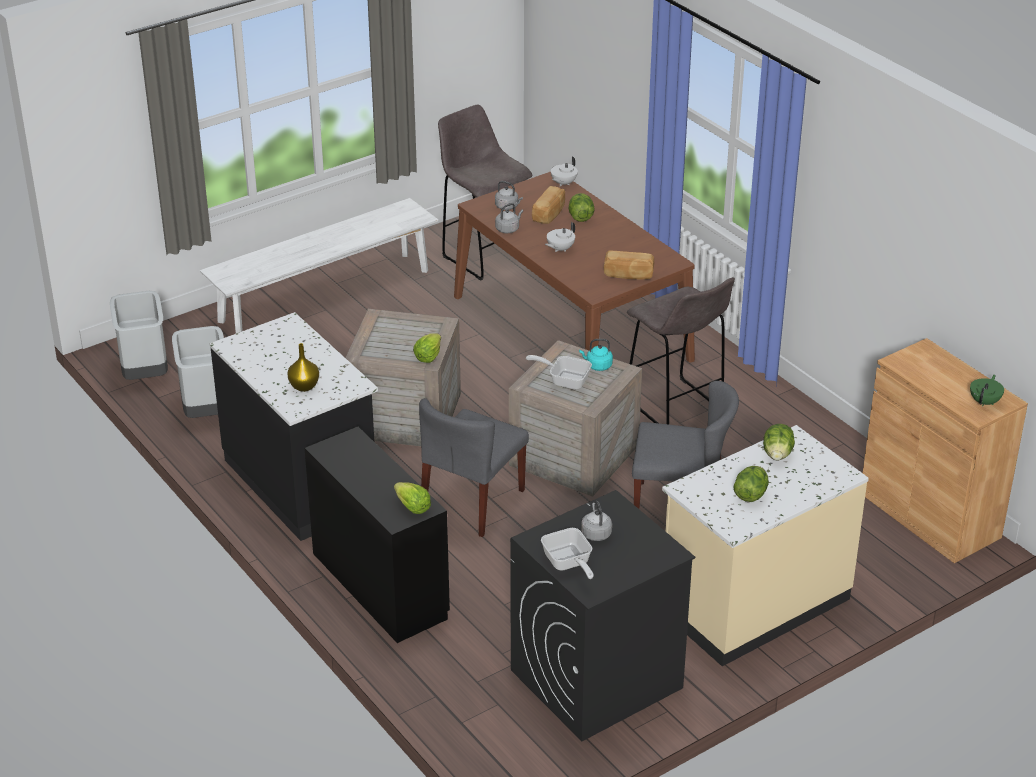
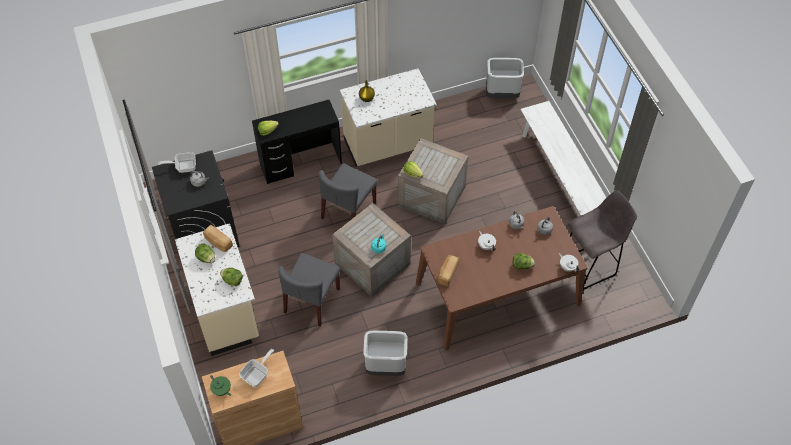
camera: 105 degrees right, 20 degrees up
(207, 410) = (461, 116): grey trash can -> grey trash can (385, 367)
(302, 482) = (388, 145): black counter -> beige counter
(472, 502) = (348, 210): grey chair -> grey chair turned 105 degrees counterclockwise
(550, 214) = (530, 250): bread -> bread (218, 242)
(565, 380) = (370, 229): frying pan -> frying pan (257, 374)
(676, 407) = (400, 325): grey stool -> none

